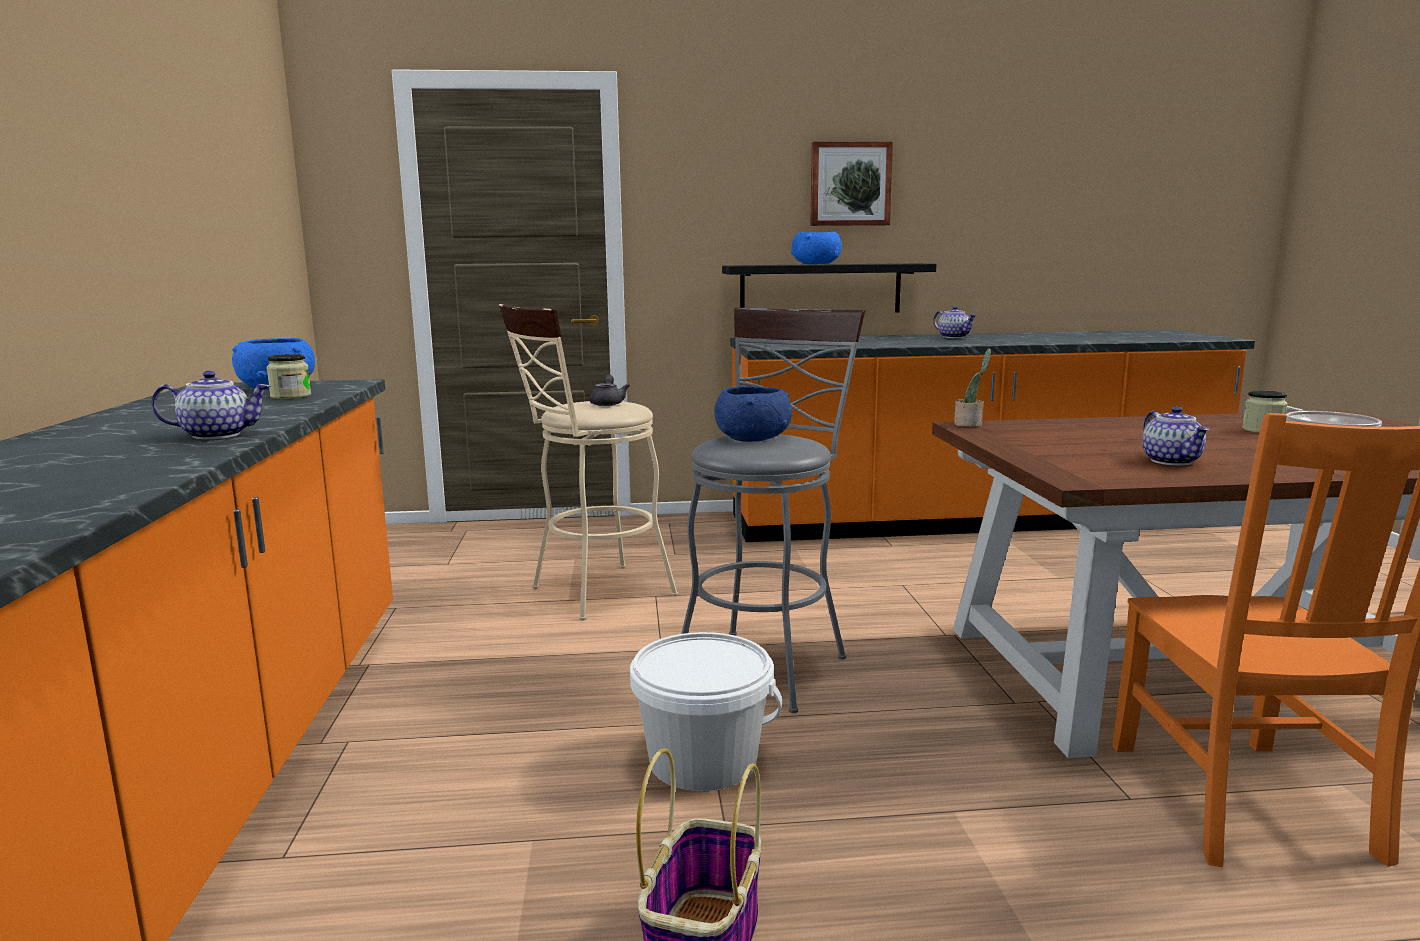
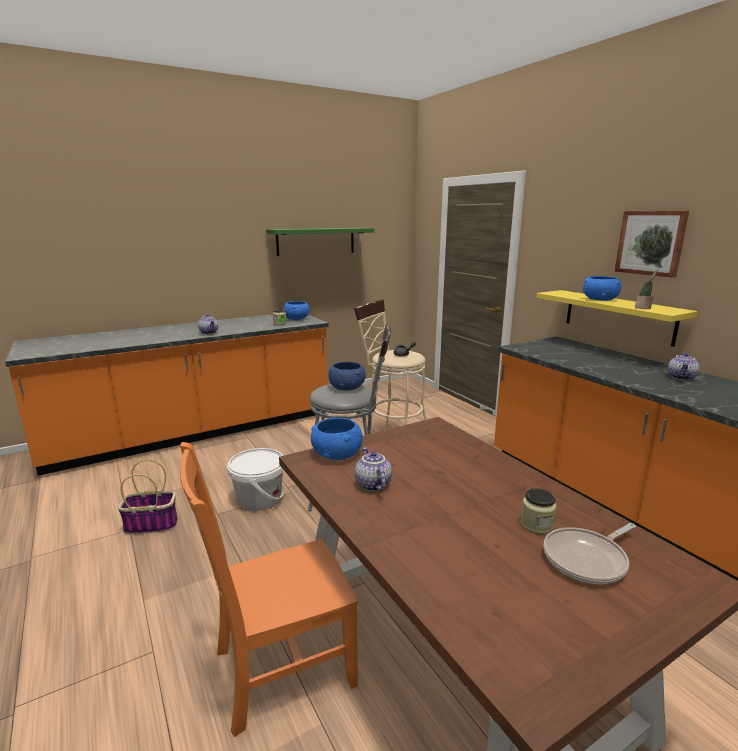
camera: 65 degrees right, 5 degrees up
(185, 182) = (316, 241): none -> green shelf
(820, 289) = (618, 316): black shelf -> yellow shelf
(970, 424) = (438, 425): potted plant -> potted plant (643, 308)
(1062, 465) = (337, 454): none -> blue bowl
(1173, 461) = (372, 485): teapot -> teapot turned 105 degrees clockwise

